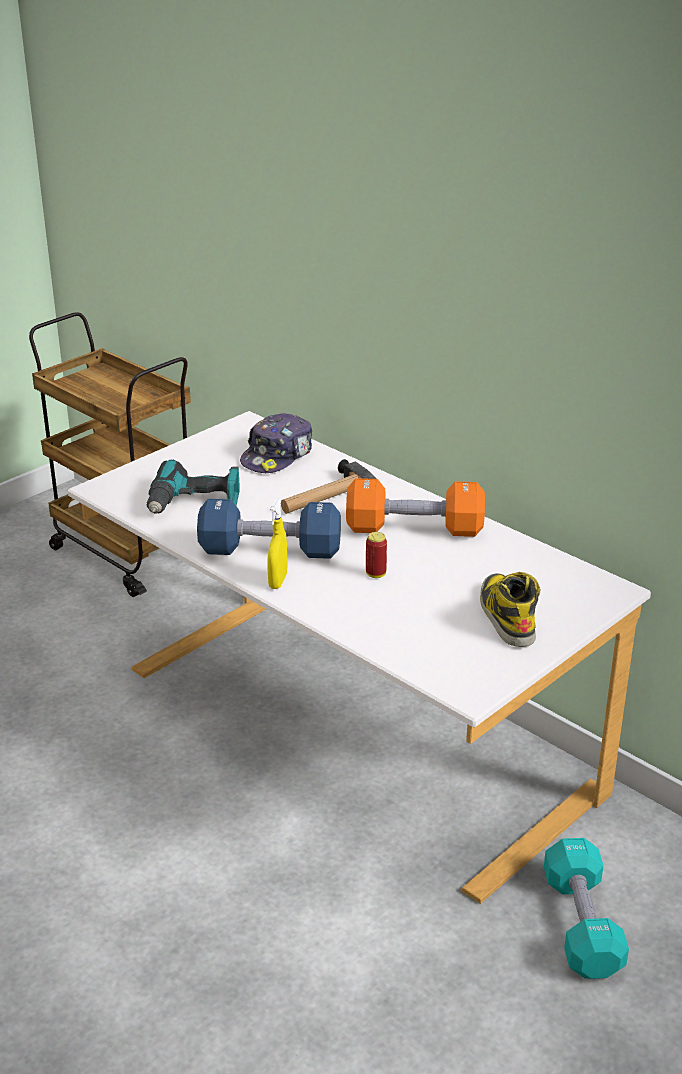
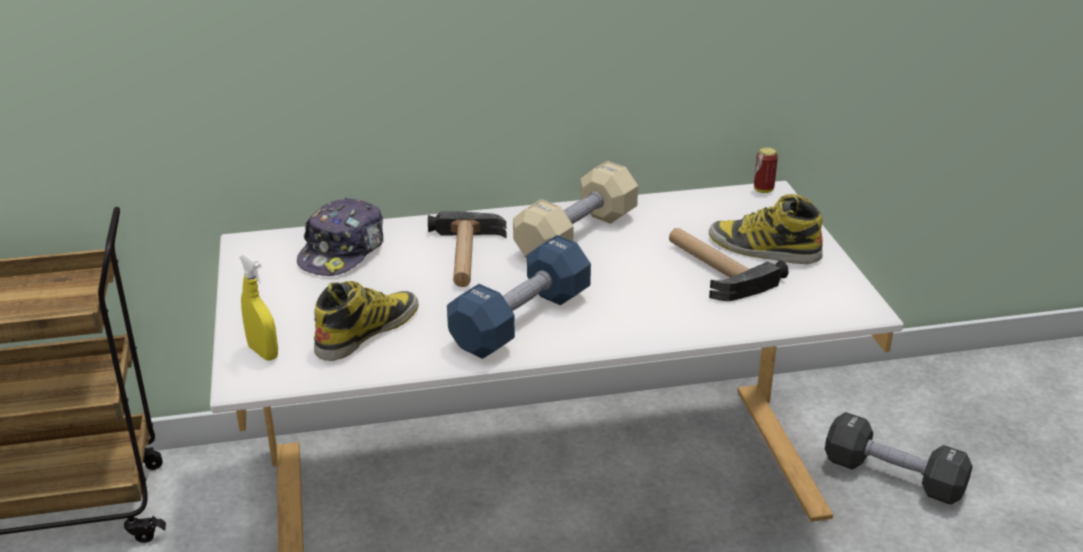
camera: 55 degrees left, 0 degrees up
(194, 503) = (367, 331): power drill -> boot
(278, 456) = (343, 251): cap -> cap turned 45 degrees clockwise
(278, 581) = (583, 336): yellow spray bottle -> yellow spray bottle (263, 352)
(376, 574) = (631, 282): can -> can (763, 190)
(414, 529) = (576, 236): orange dumbbell -> beige dumbbell
(443, 603) = (714, 268): none -> hammer
(581, 925) = (893, 477): turquoise dumbbell -> black dumbbell

